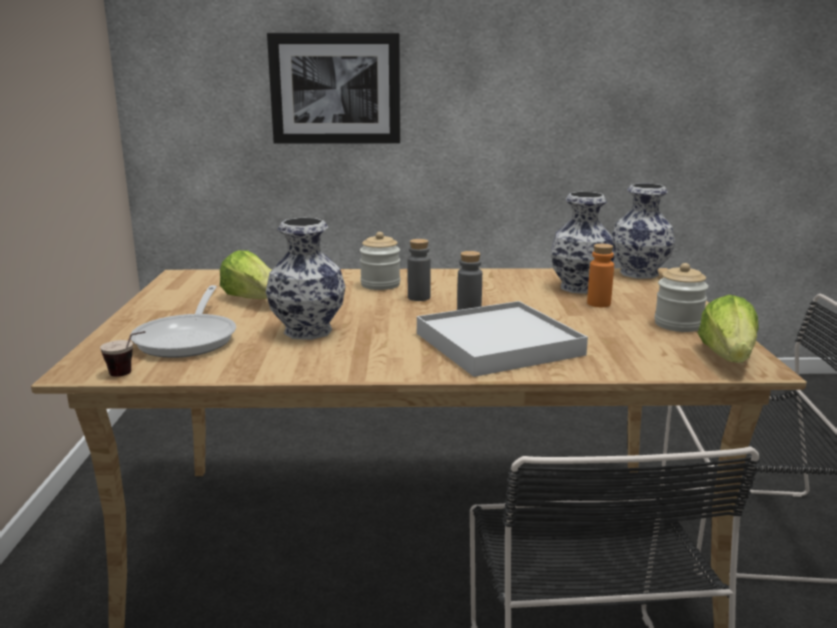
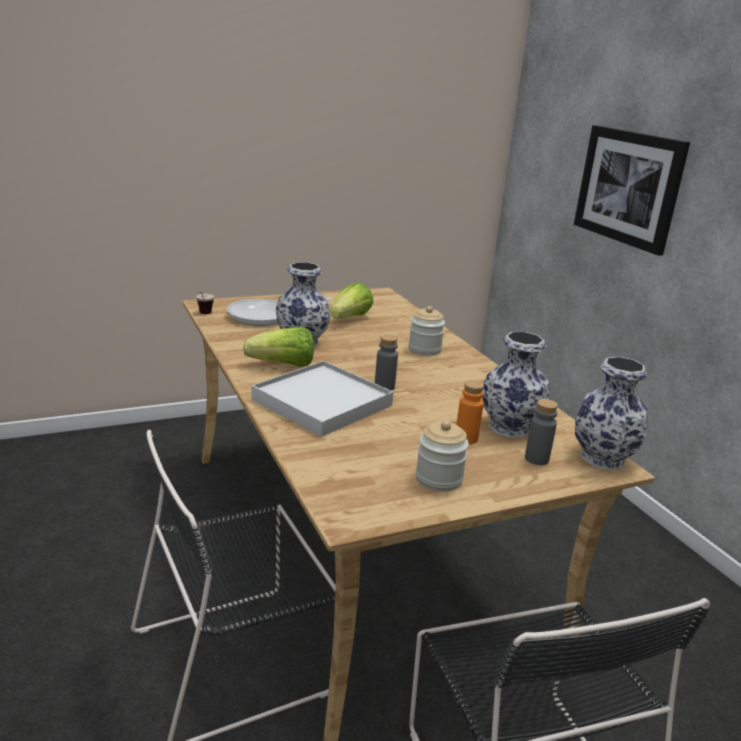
camera: 65 degrees right, 5 degrees up
(419, 297) = (406, 365): grey bottle -> grey bottle (536, 459)
(727, 357) = (362, 503): lettuce -> lettuce (283, 365)

